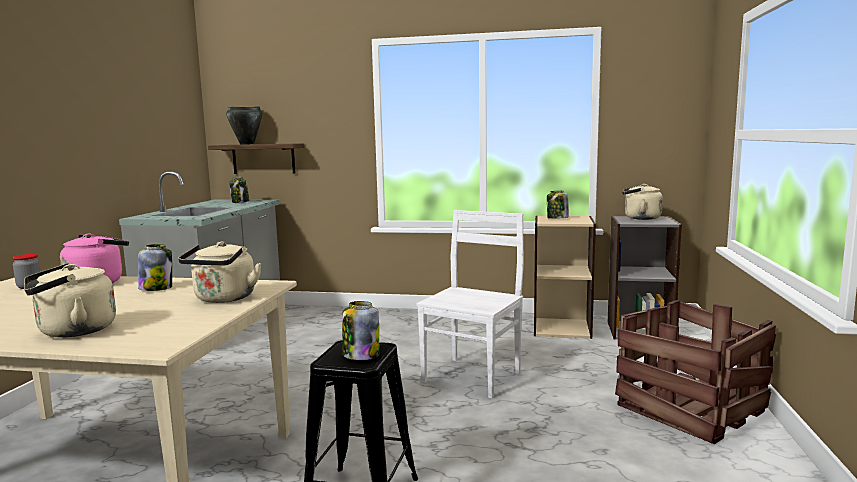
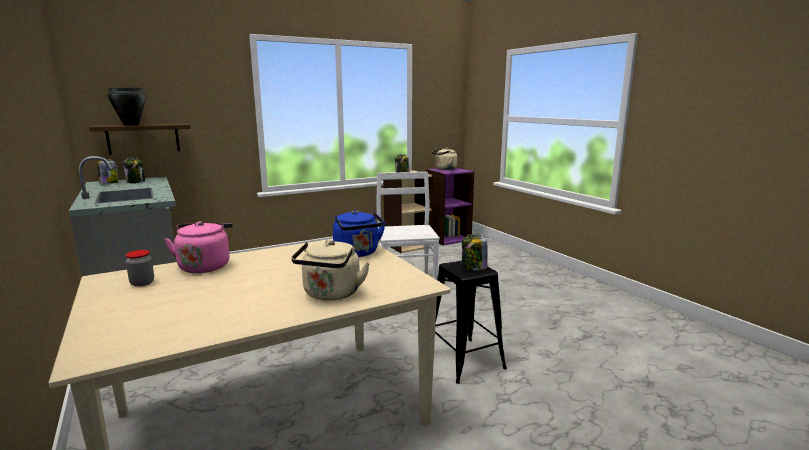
camera: 40 degrees left, 5 degrees up
(156, 288) = (278, 258): jar -> jar (108, 183)
(223, 299) = (358, 253): beige kettle -> blue kettle
(639, 331) = (447, 238): grey bookcase -> purple bookcase
(689, 409) = (524, 269): crate -> none

